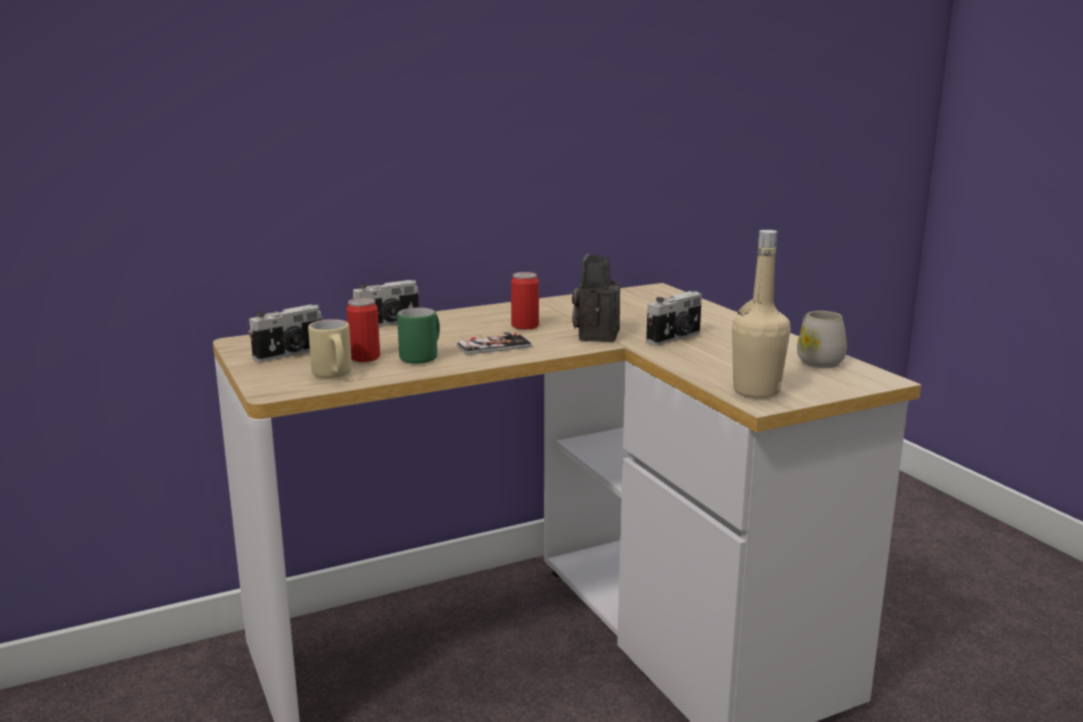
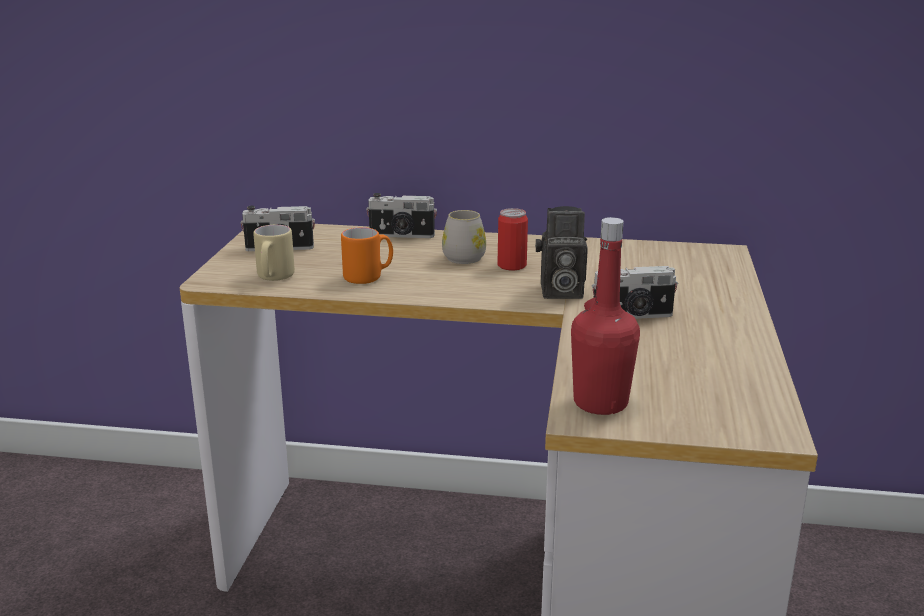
camera: 35 degrees right, 5 degrees up
(365, 357) = (325, 266): can -> none
(423, 357) = (369, 277): green mug -> orange mug
(494, 346) = (445, 281): phone -> none
(596, 335) = (559, 292): camera -> camera turned 135 degrees counterclockwise
(756, 391) = (600, 403): beige bottle -> red bottle
(816, 360) = (741, 386): white mug -> white mug (466, 256)

